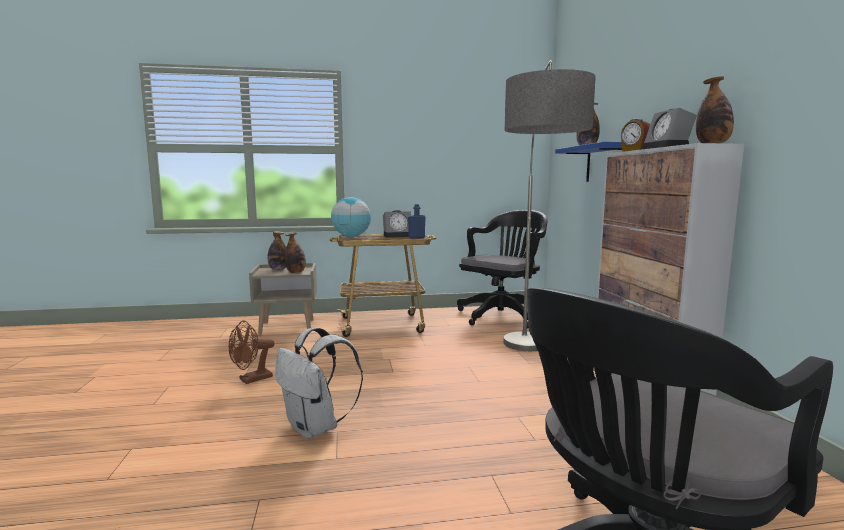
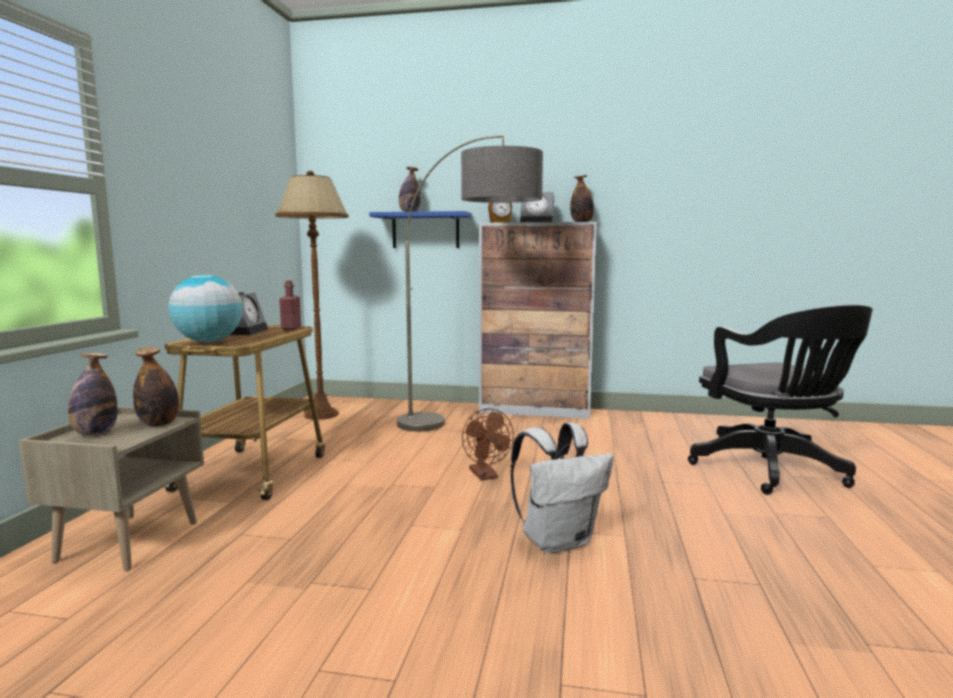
camera: 70 degrees left, 0 degrees up
(251, 380) = (371, 580): brown fan -> brown fan (486, 476)
(416, 237) = (291, 328): blue bottle -> red bottle
(503, 315) = (322, 414): black office chair -> brown floor lamp

